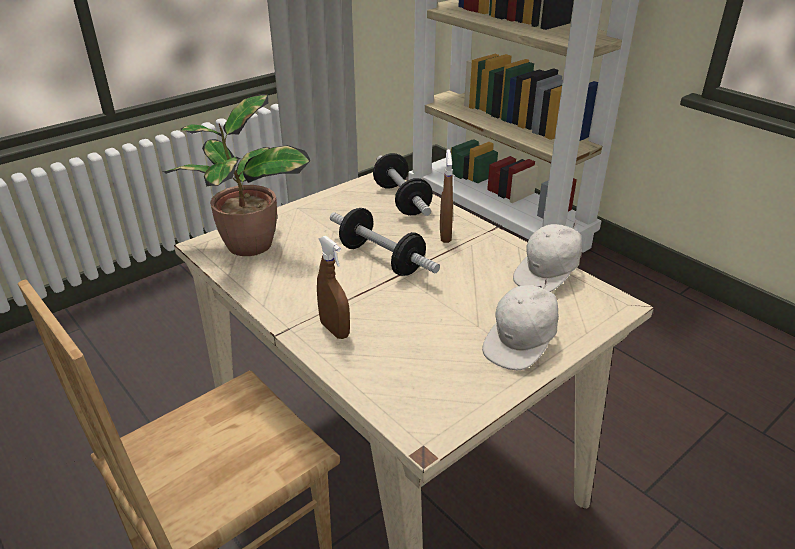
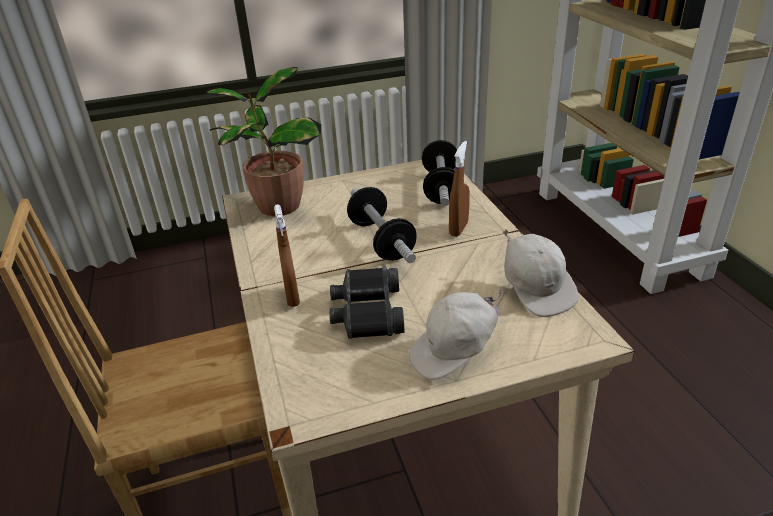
camera: 25 degrees right, 0 degrees up
(418, 327) = (367, 312): none -> black binoculars
(548, 275) = (536, 290): white cap -> white cap turned 90 degrees counterclockwise

